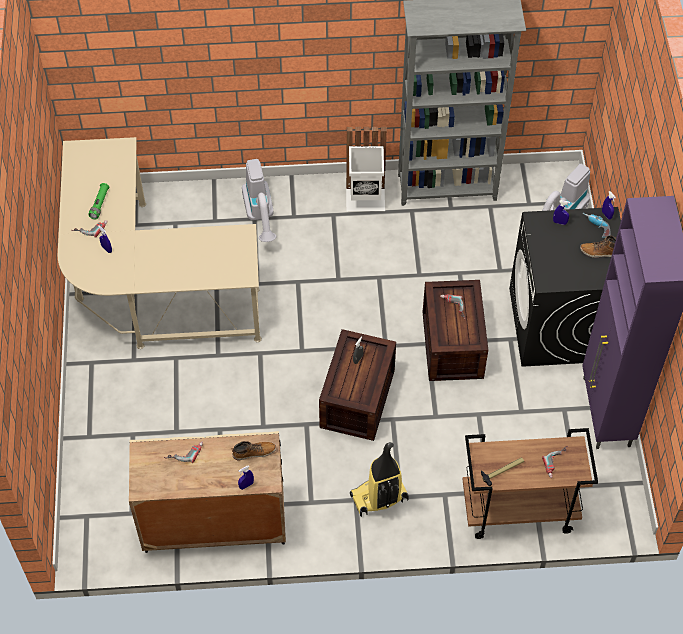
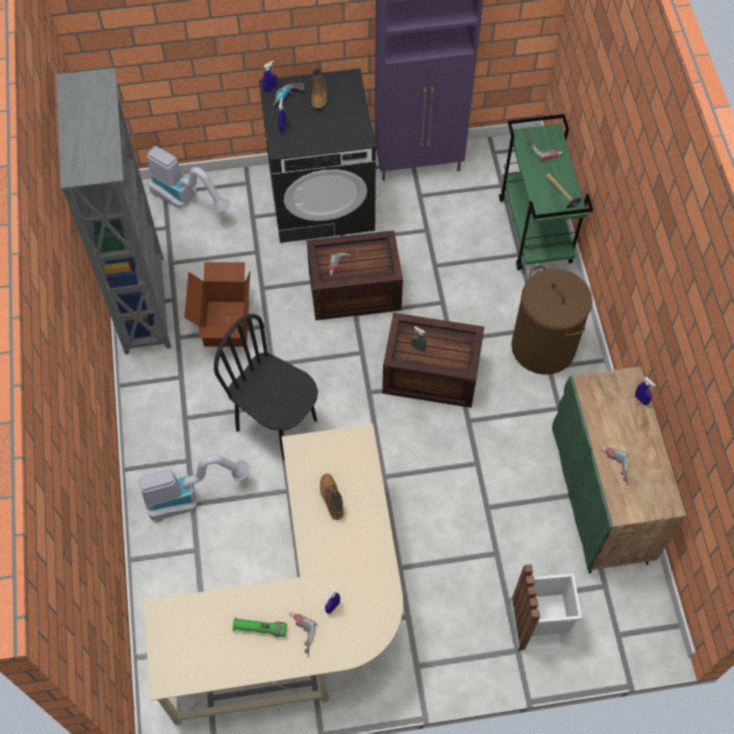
camera: 95 degrees left, 5 degrees up
(213, 523) = (600, 499): beige cabinet -> green cabinet
(254, 452) = (600, 396): boot -> boot (331, 498)
(319, 278) = (277, 424): none -> black chair
(365, 199) = (162, 385): white trash can -> white trash can (538, 623)
(379, 498) = (543, 347): vacuum cleaner -> brown laundry basket
(423, 244) = (225, 324): none -> cardboard box
(518, 510) = (535, 231): brown cart -> green cart

